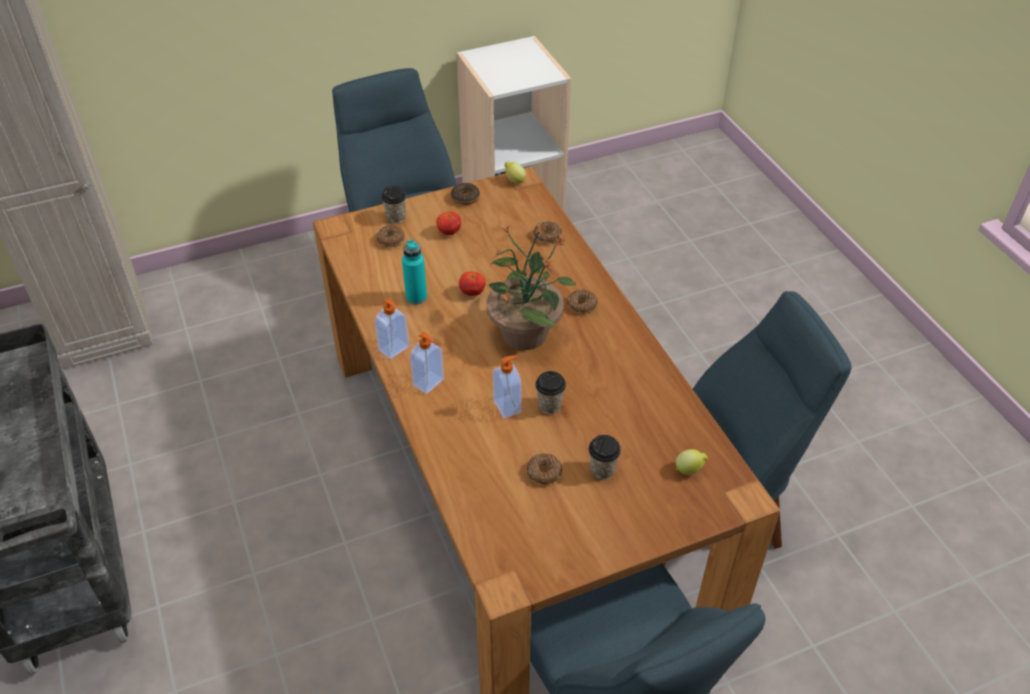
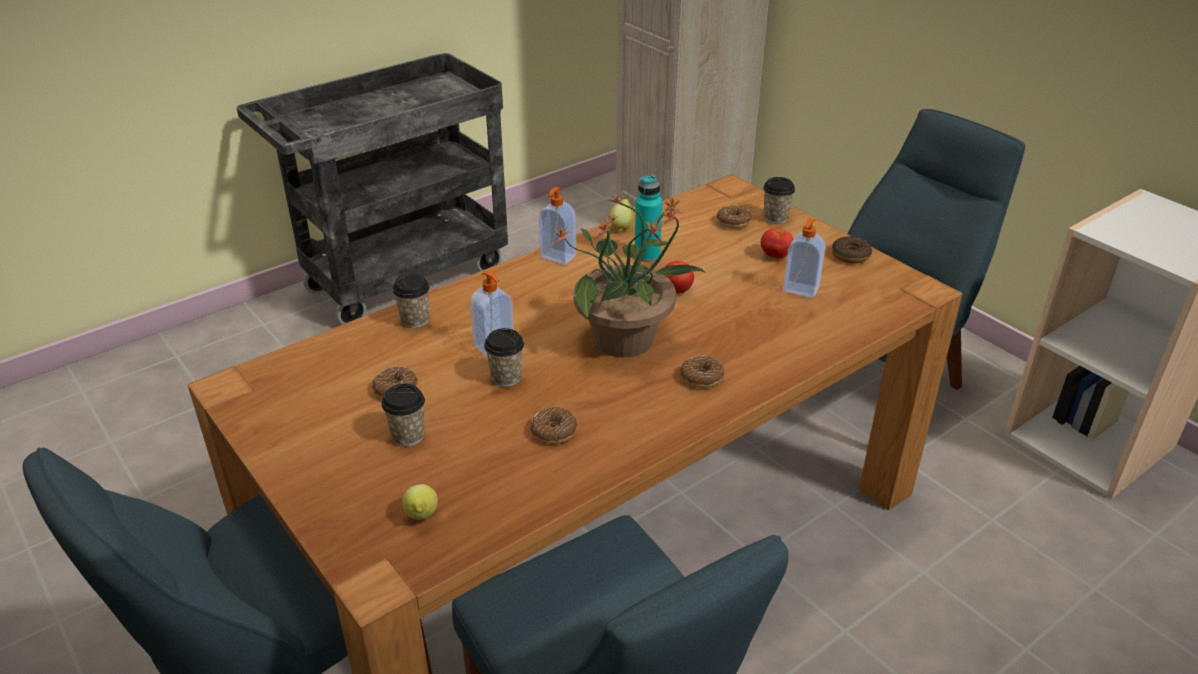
camera: 75 degrees right, 10 degrees down
(429, 383) = (514, 288): soap dispenser -> soap dispenser (800, 290)
(452, 452) = (415, 320): none -> cup
(514, 181) = (917, 284): lemon -> lemon (621, 227)
(547, 236) = (823, 328): donut -> donut (554, 431)

